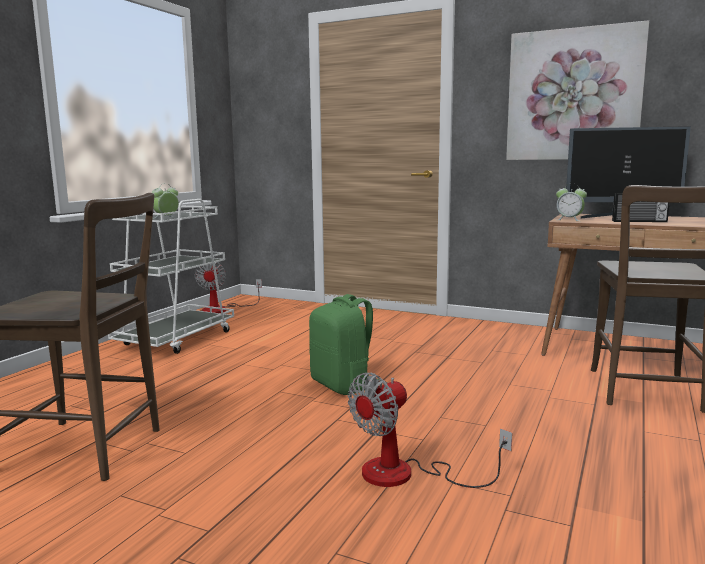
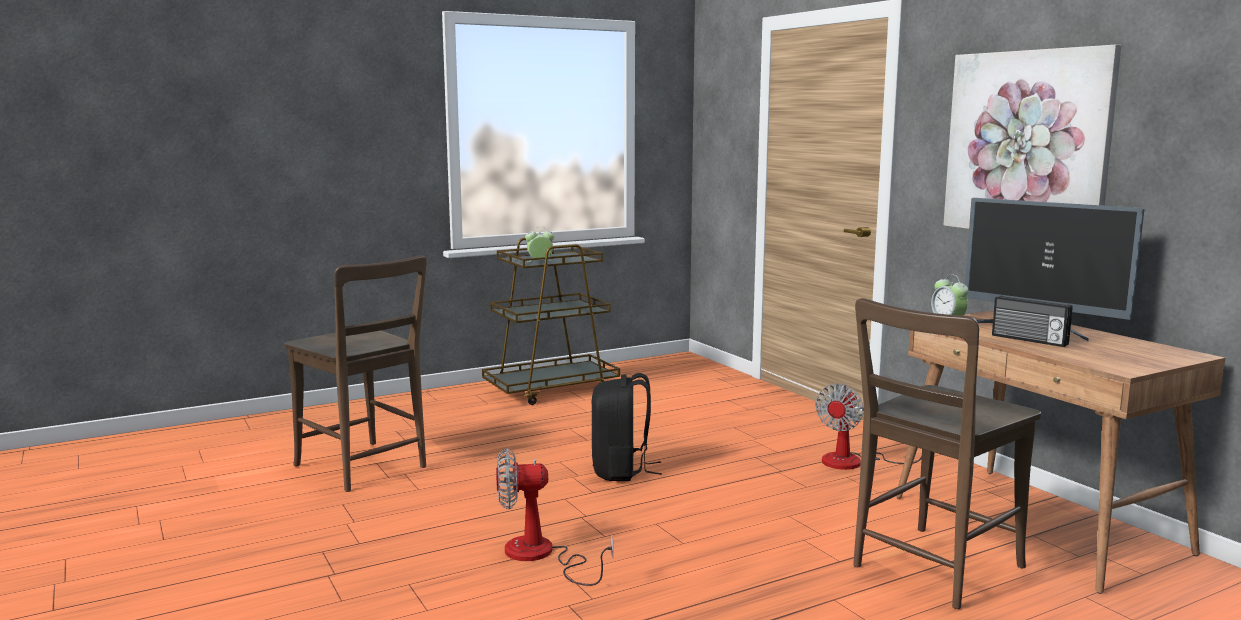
camera: 35 degrees right, 0 degrees up
(176, 339) = (552, 390): white cart -> brown cart
(222, 309) = (641, 366): fan -> fan (855, 461)
(343, 385) = (621, 471): green backpack -> black backpack

